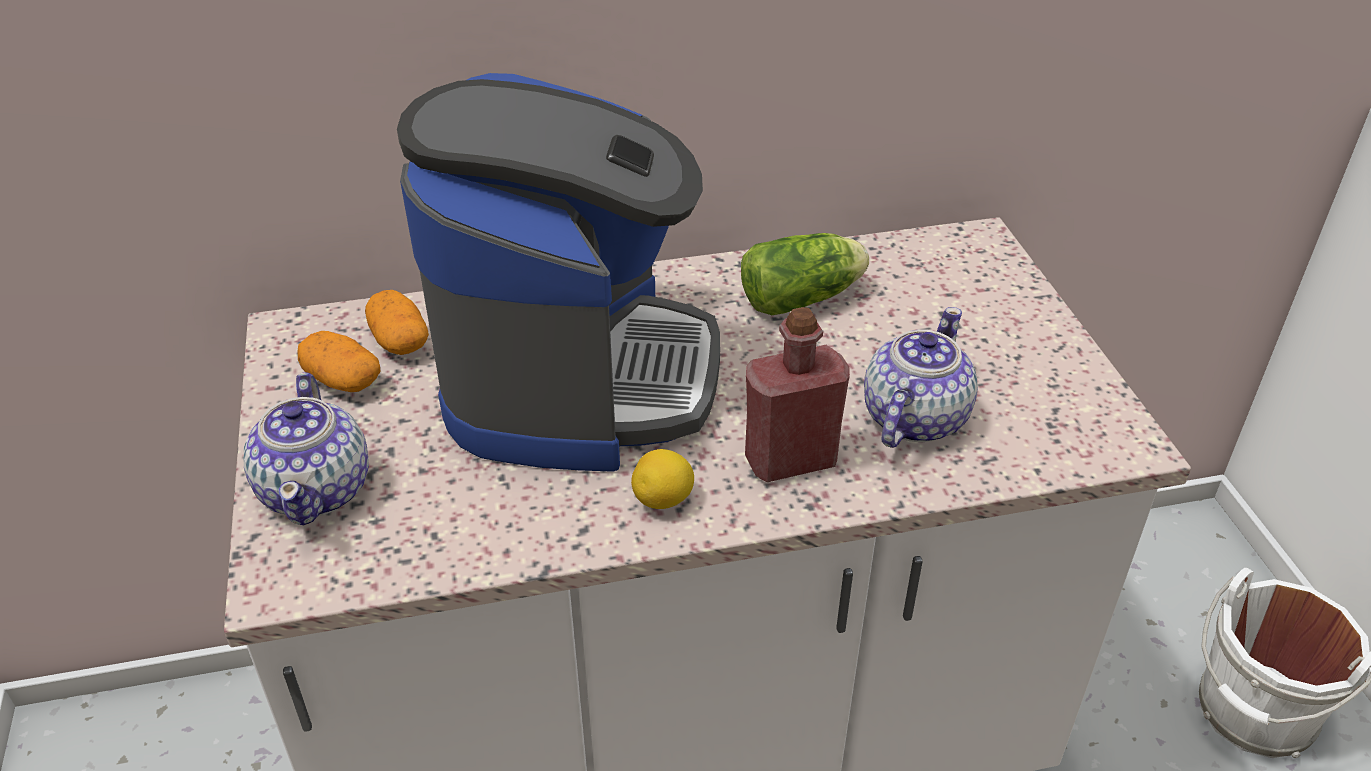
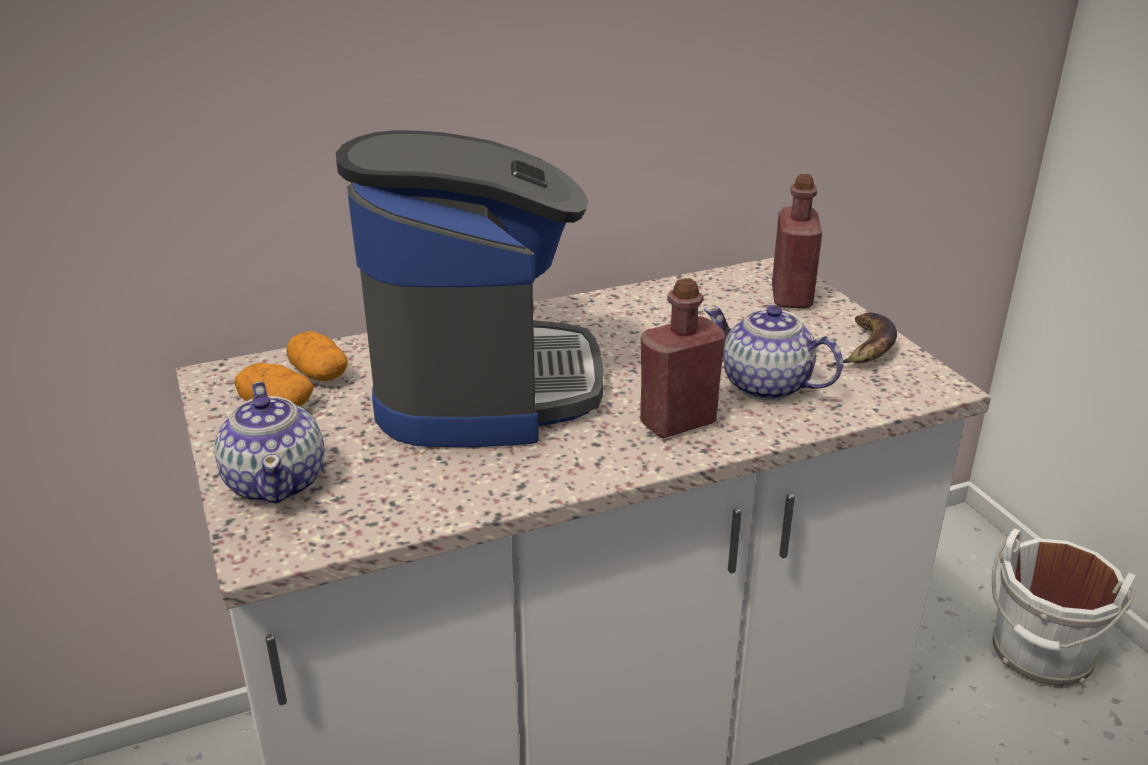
camera: 10 degrees left, 10 degrees down
(663, 500) = (582, 459): lemon -> none
(805, 298) = (652, 317): lettuce -> none
(913, 418) = (766, 386): teapot -> teapot turned 75 degrees counterclockwise
(985, 284) = (791, 296): none -> red bottle
(1053, 375) = (865, 348): none -> banana

